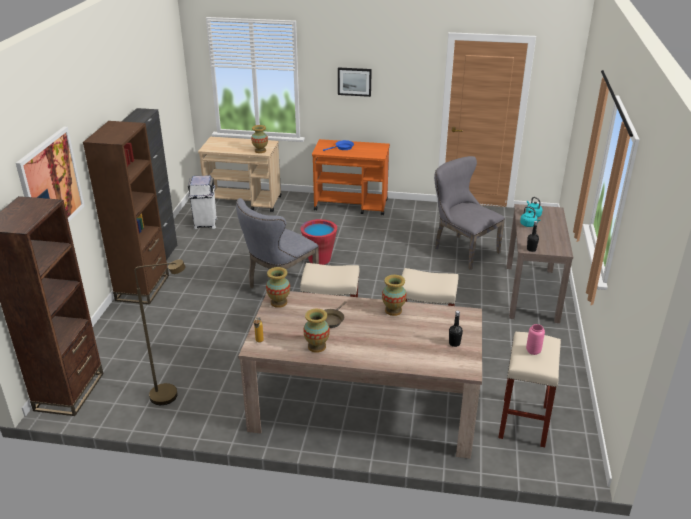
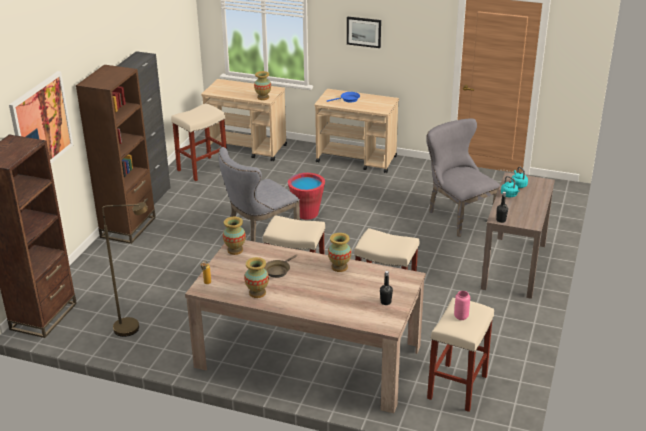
camera: 10 degrees right, 0 degrees up
(205, 224) = (203, 168): white trash can -> beige stool
(351, 205) = (357, 159): orange cart -> beige cart

